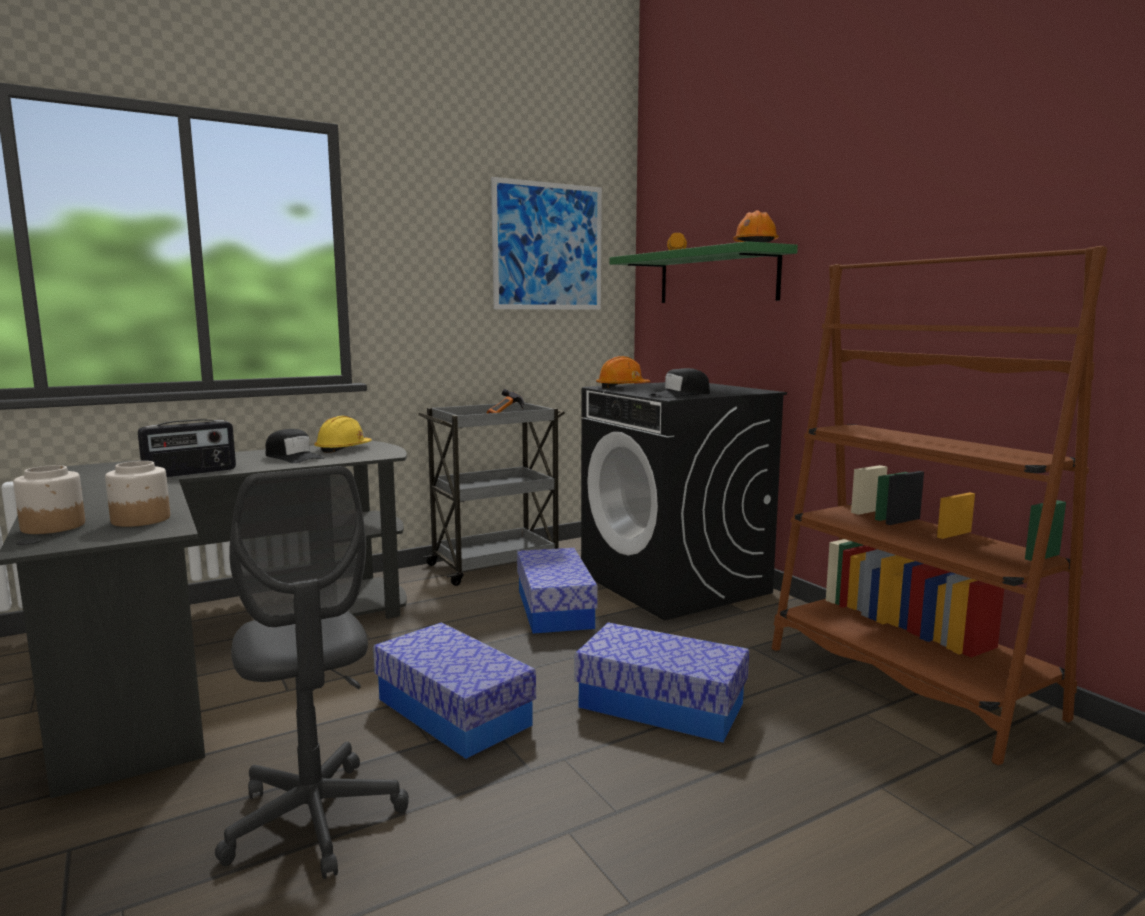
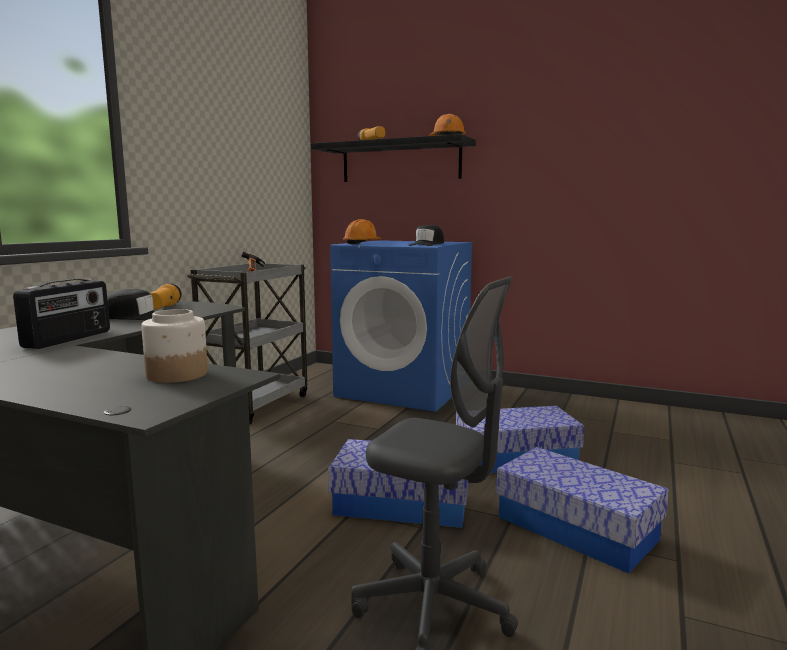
camera: 35 degrees left, 0 degrees up
(54, 526) = (98, 395): jar -> none
(343, 449) = (163, 308): yellow hard hat -> flashlight
(548, 247) = (262, 130): picture -> none
(554, 608) = (353, 422): storage box -> storage box (576, 528)
(675, 583) = (404, 389): black washing machine -> blue washing machine
(716, 277) = (400, 162): green shelf -> black shelf
(908, 682) = (603, 411): brown bookcase -> none

